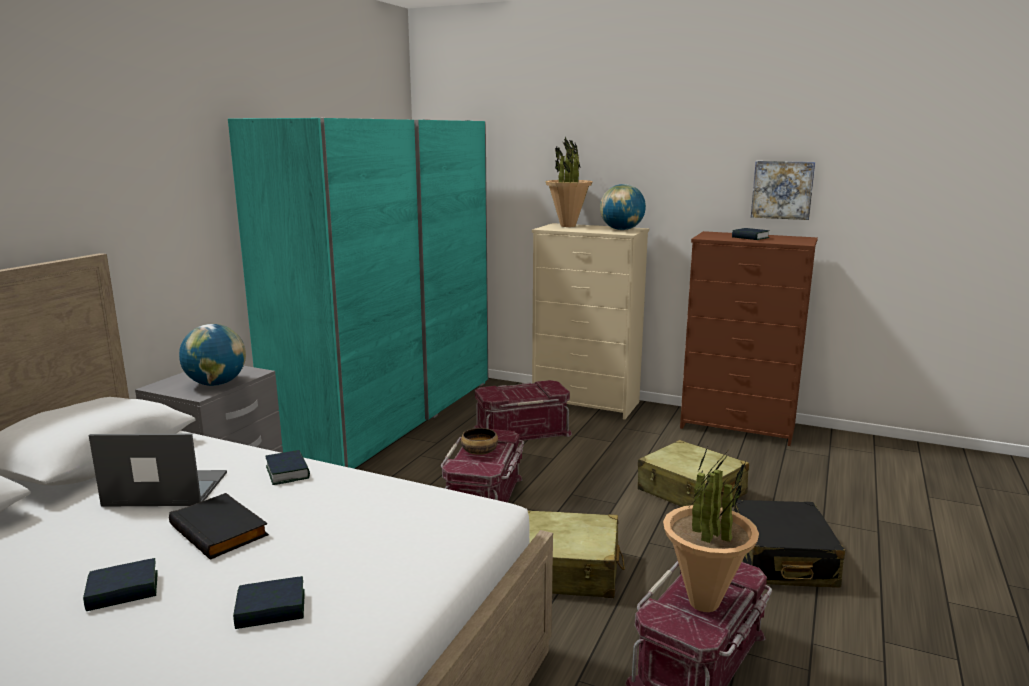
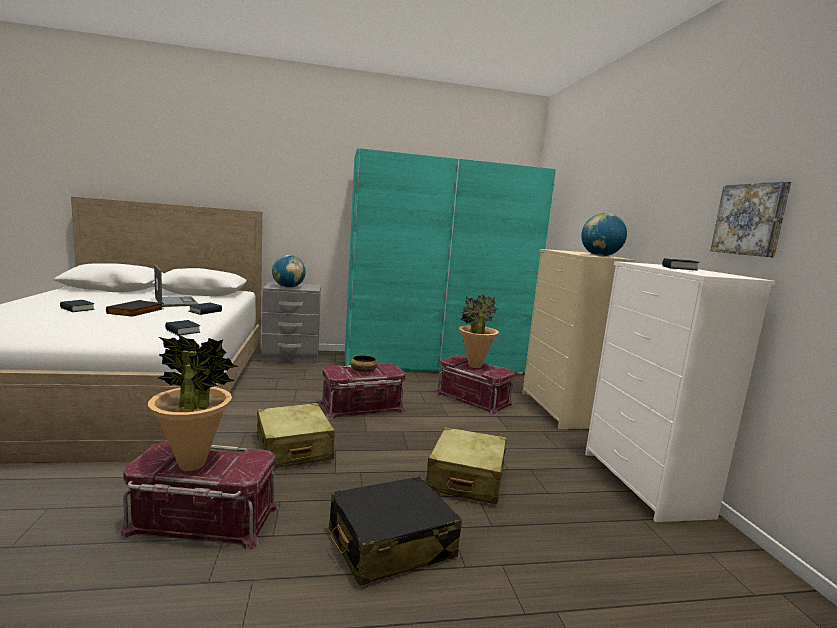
camera: 55 degrees right, 5 degrees down
(271, 610) = (57, 324): book -> book (182, 331)
(568, 226) = (577, 252): potted plant -> potted plant (474, 366)
(738, 427) = (644, 484): brown dresser -> white dresser

